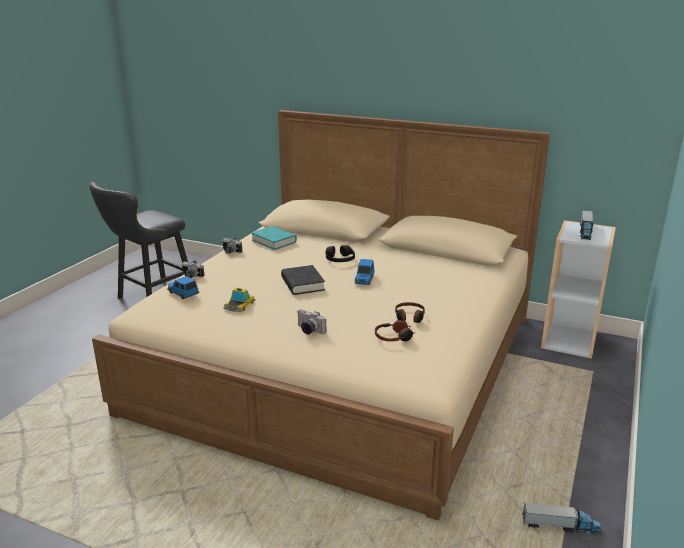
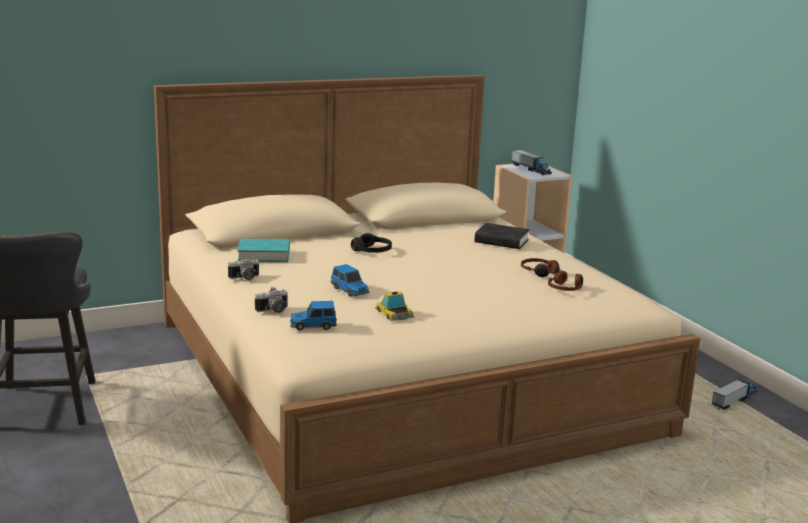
camera: 50 degrees left, 5 degrees down
(302, 284) = (398, 279): black book -> black book (501, 241)
(308, 330) = (500, 308): camera -> none
(364, 279) = (436, 259): toy car -> toy car (350, 290)

